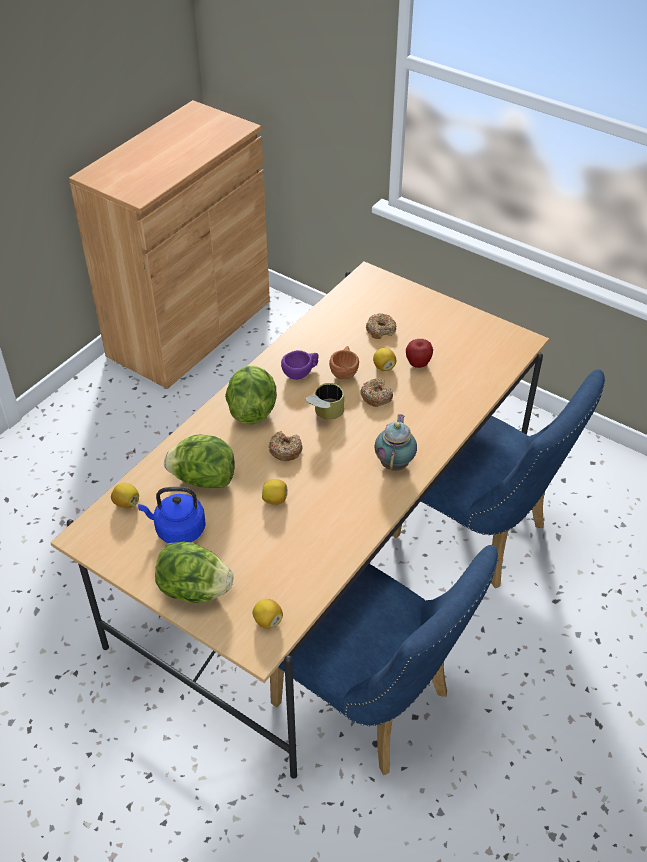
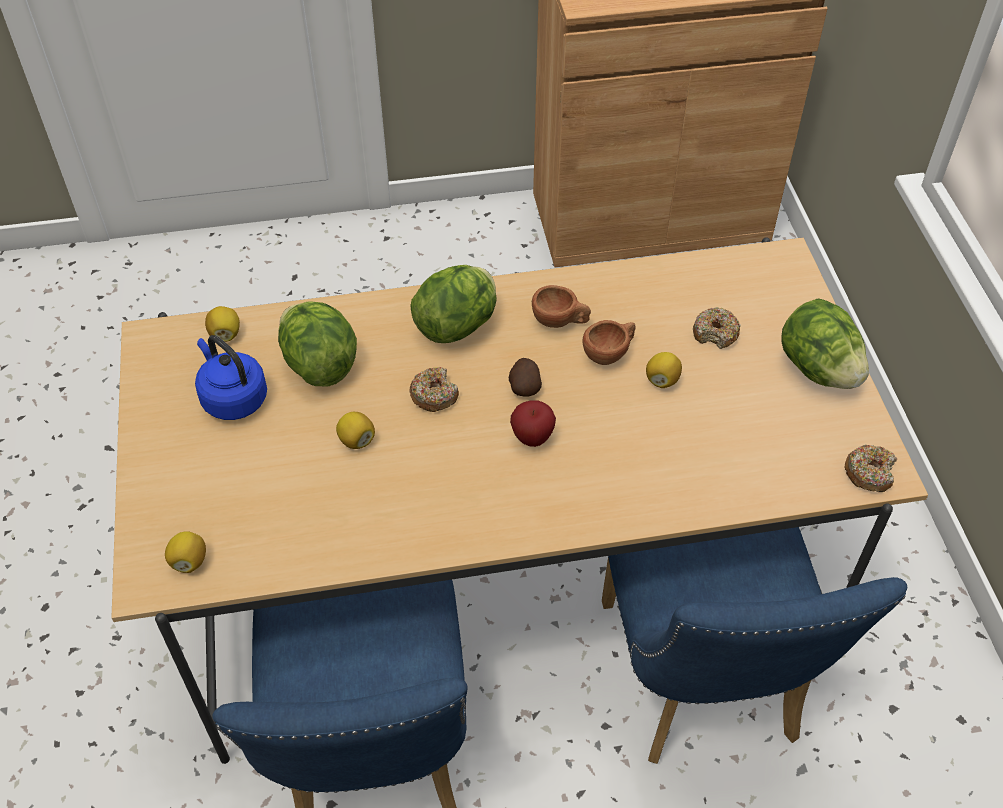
camera: 45 degrees right, 5 degrees up
(194, 590) = (170, 471): lettuce -> lettuce (818, 369)
(301, 373) = (560, 321): purple cup -> brown cup
(324, 414) = (524, 386): can -> potato
(376, 396) = (608, 408): donut -> donut (869, 473)
(395, 463) = (529, 500): teapot -> none
(418, 364) = (707, 405): apple -> apple (532, 438)

